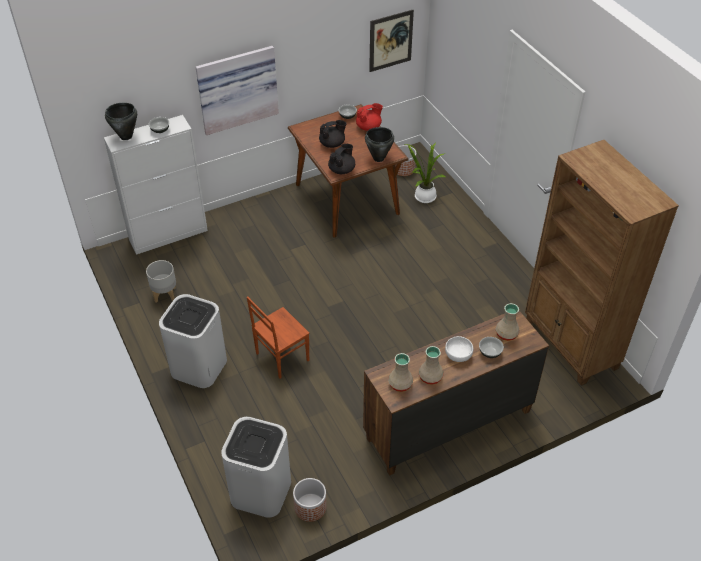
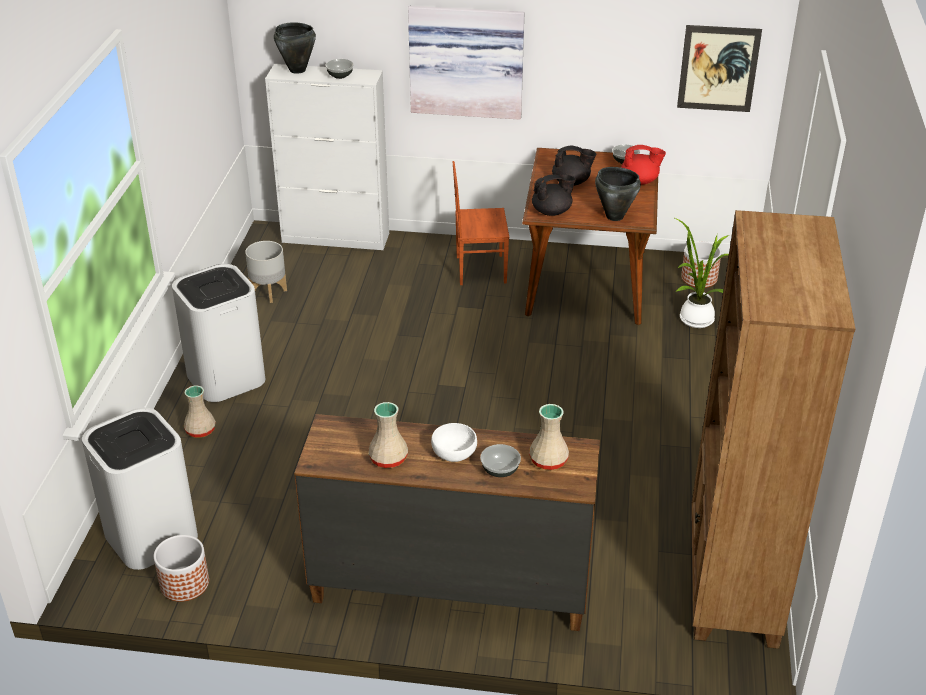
camera: 35 degrees right, 10 degrees down
(281, 357) = (326, 411): brown chair -> brown chair (479, 269)
(400, 384) = (341, 448): beige vase -> beige vase (200, 431)

